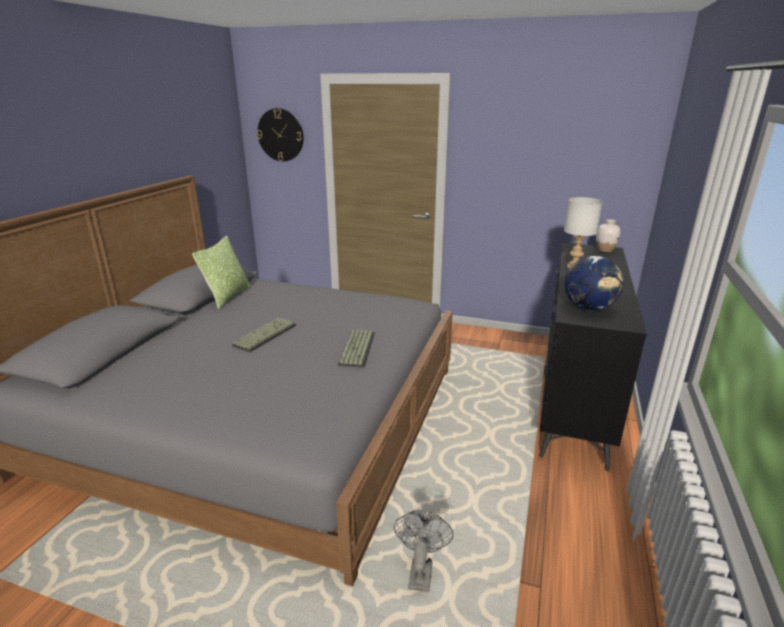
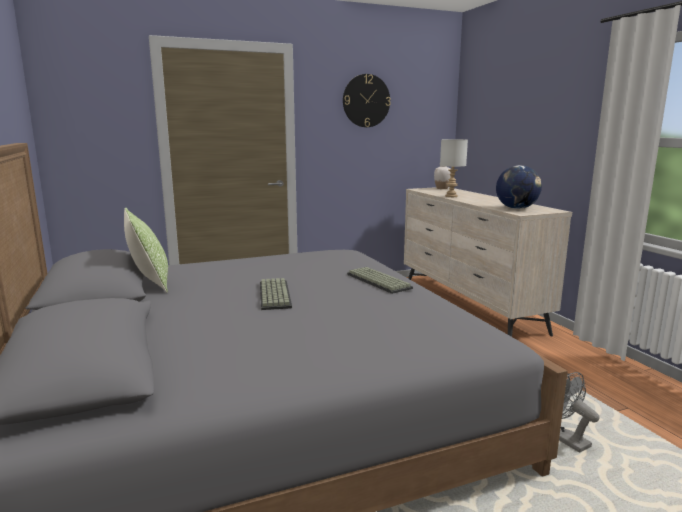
camera: 40 degrees left, 10 degrees down
(280, 135) = (93, 105): wall clock -> wall clock (366, 101)
(573, 397) = (469, 306): black dresser -> beige dresser

